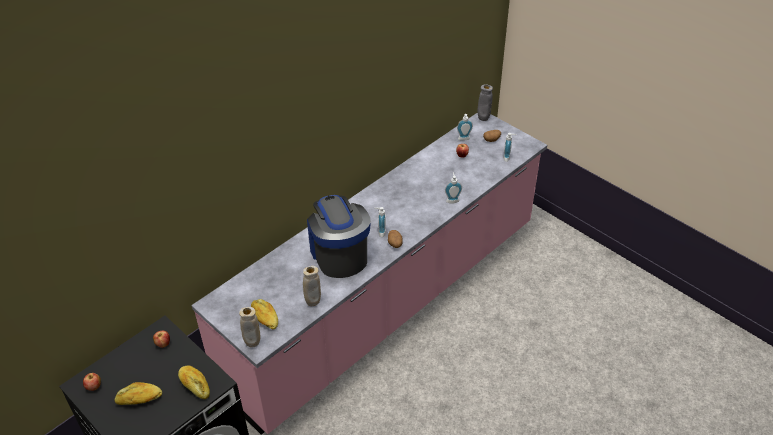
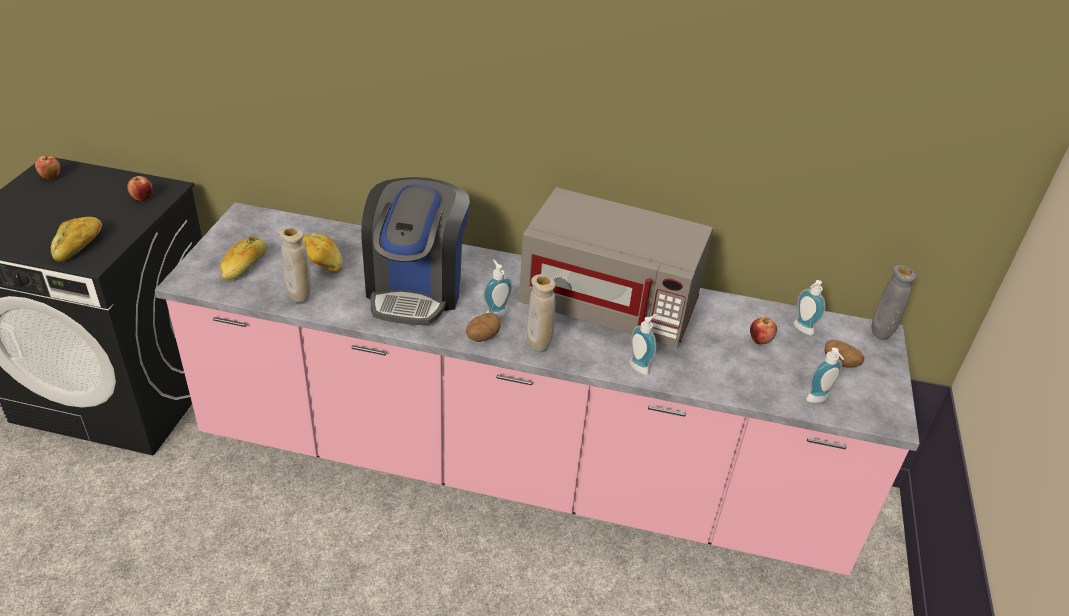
camera: 55 degrees right, 5 degrees down
(139, 399) = (41, 214): bread -> bread (321, 261)
(253, 343) = (191, 273): beige vase -> beige vase (538, 347)
(339, 254) = (416, 288): coffee machine -> coffee machine turned 150 degrees clockwise
(404, 190) = (610, 305): none -> grey microwave

